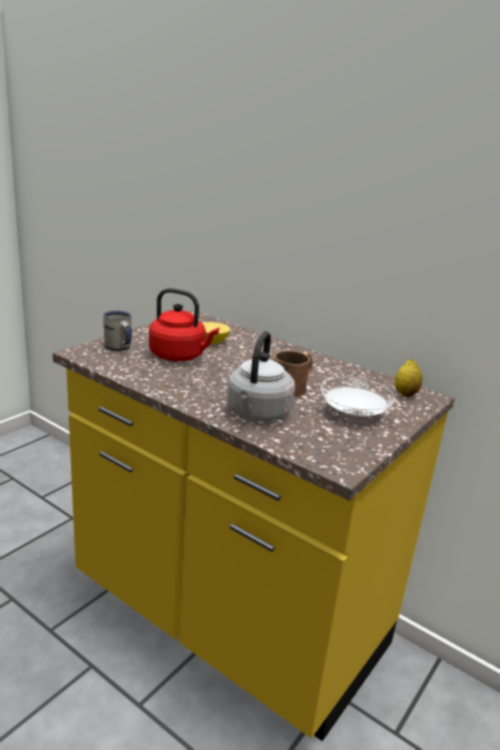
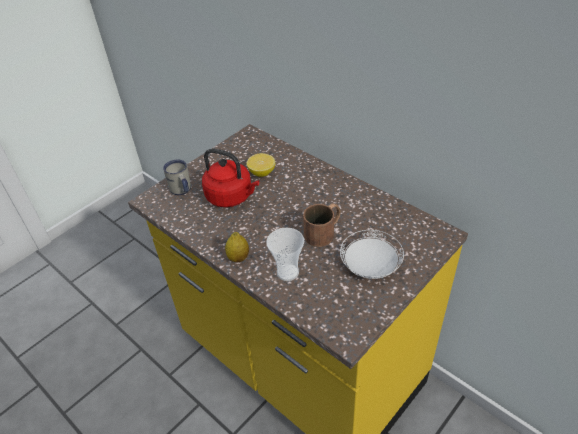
camera: 10 degrees right, 20 degrees up
(257, 414) = (287, 272): grey kettle -> cup
(405, 394) = (422, 233): lemon -> lemon (238, 258)

